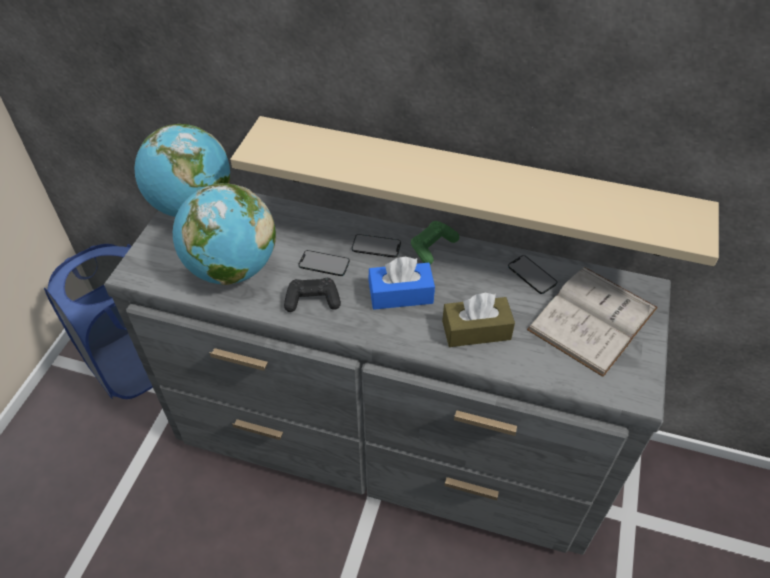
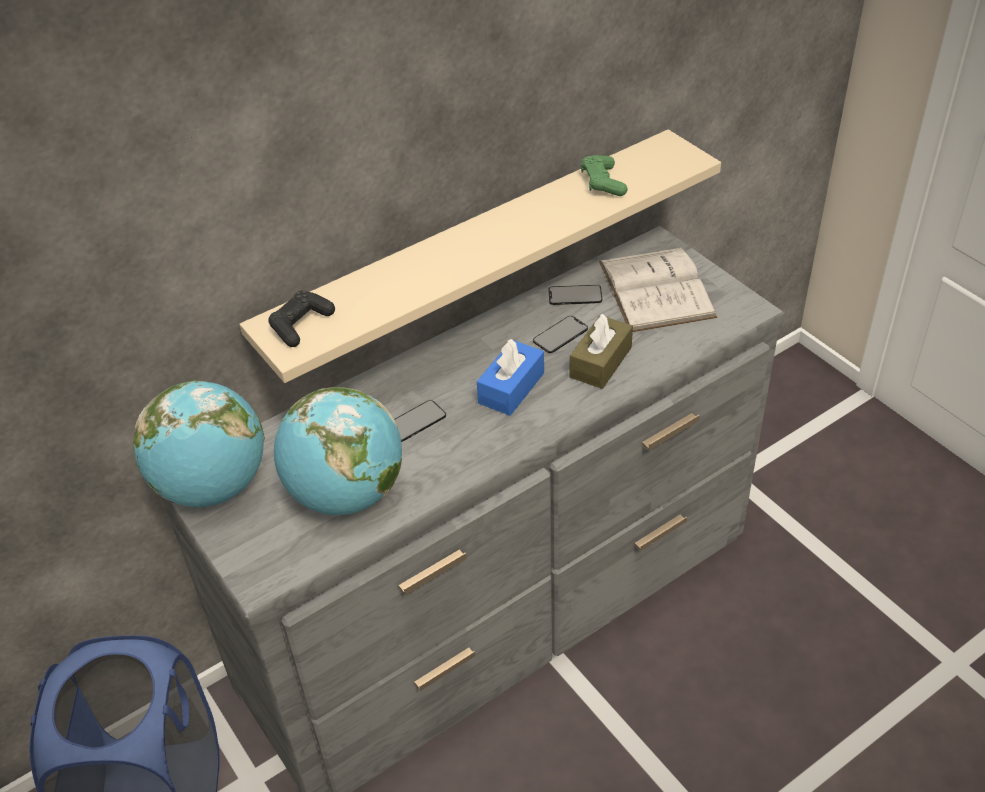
camera: 50 degrees left, 5 degrees down
(312, 300) = (454, 452): black game controller -> black game controller (301, 325)
(376, 246) = (434, 374): phone -> phone (560, 335)
(432, 247) = (476, 337): green game controller -> green game controller (602, 183)

